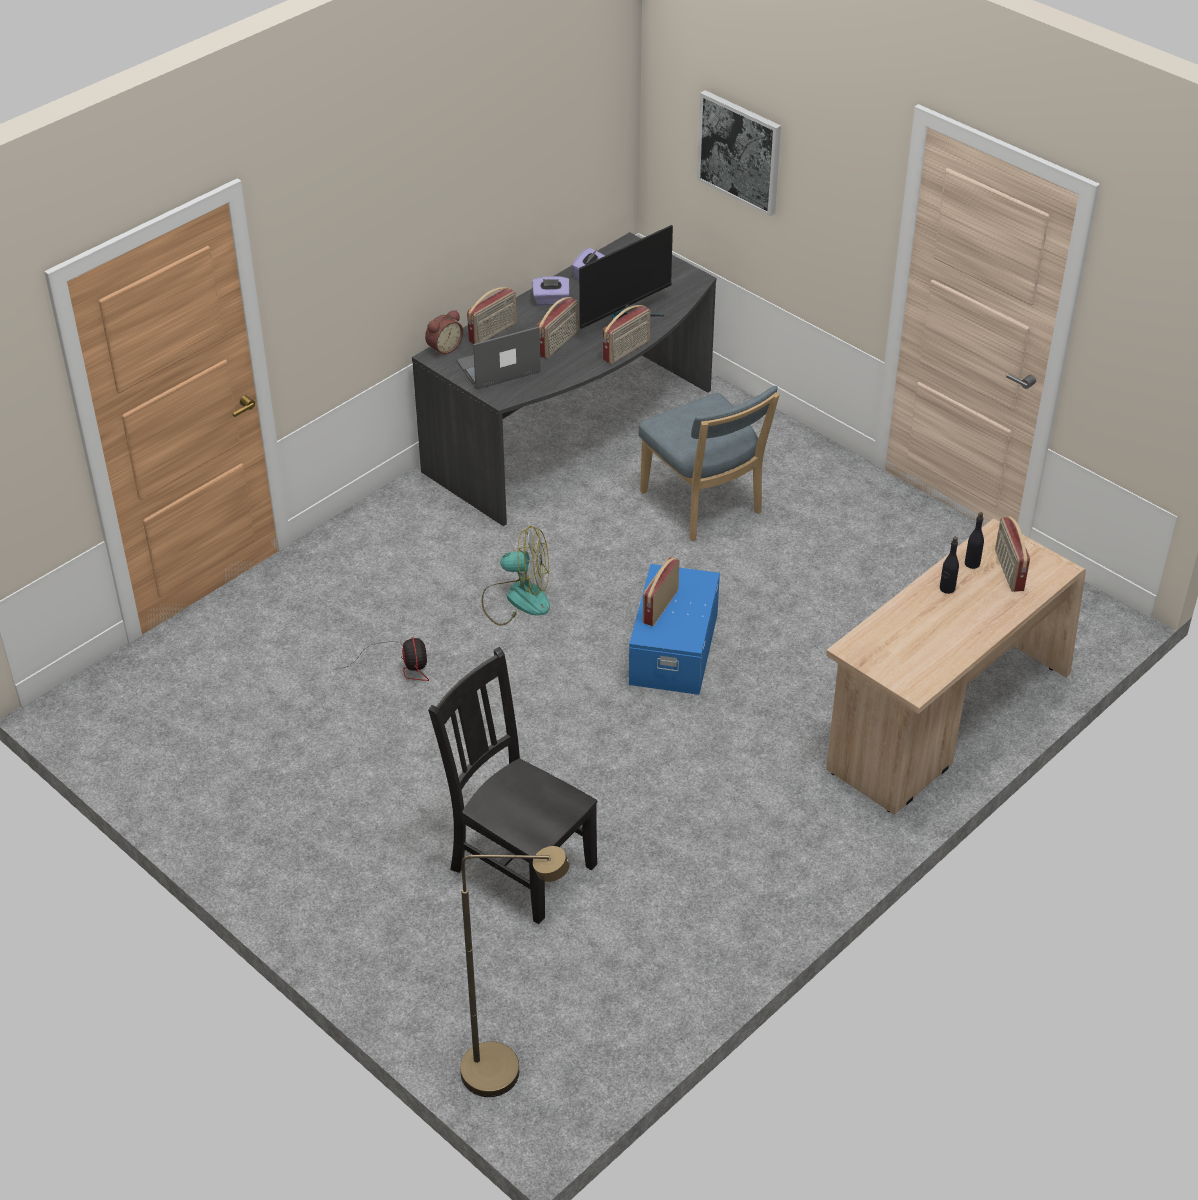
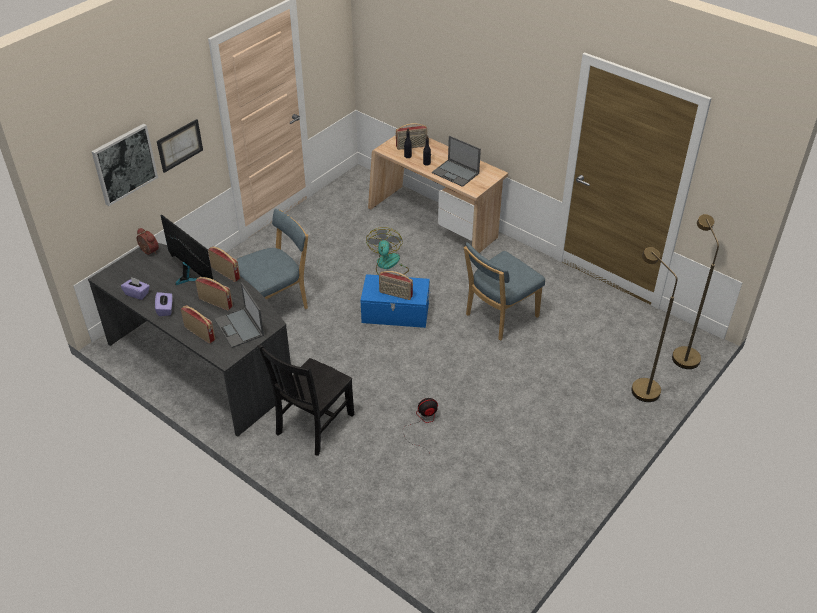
camera: 95 degrees left, 0 degrees up
(429, 975) = (639, 386): none -> brown floor lamp
(443, 348) = (215, 356): alarm clock -> alarm clock (148, 251)
(517, 599) = (360, 378): fan -> fan (388, 265)
(519, 864) = (560, 359): black chair -> black chair (313, 425)
(647, 789) = (499, 317): none -> blue chair
(822, 210) = (179, 145): none -> picture
(912, 627) = (456, 173): none -> laptop

